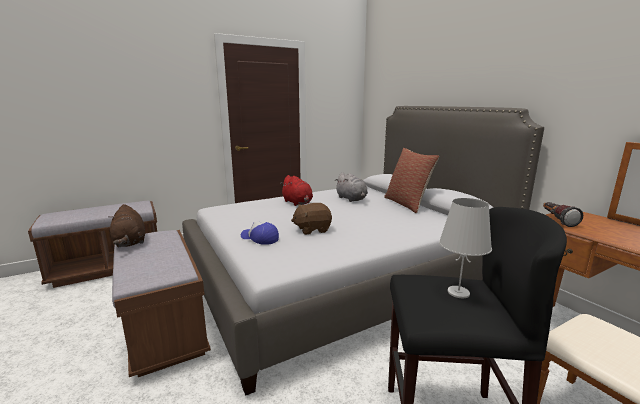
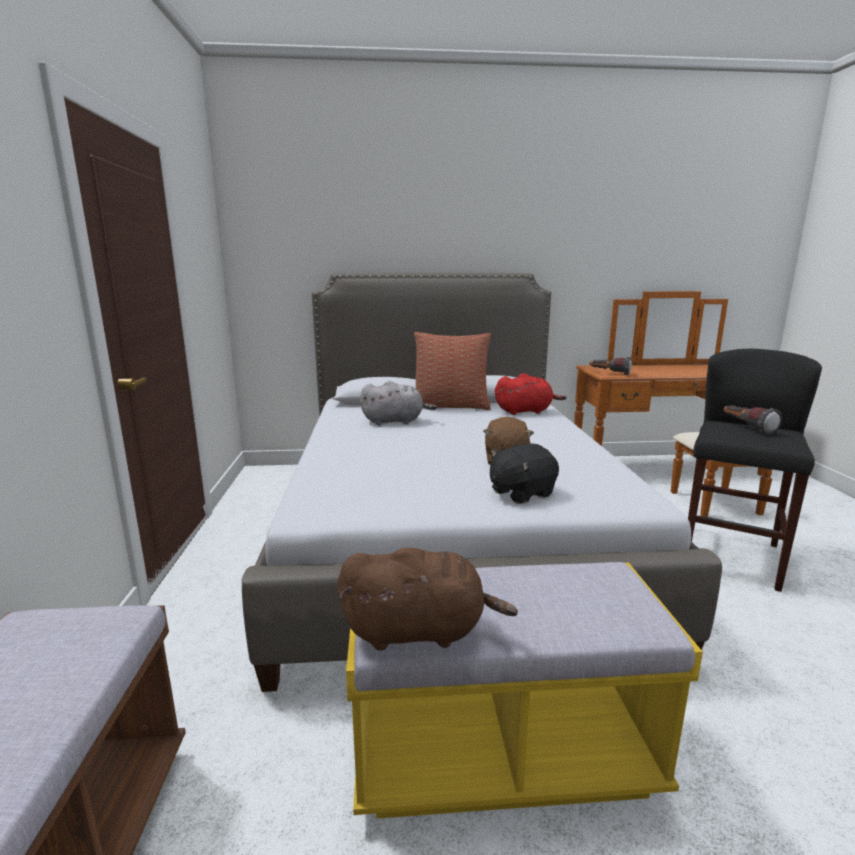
camera: 65 degrees left, 0 degrees up
(165, 328) = (501, 752): brown bench -> yellow bench
(259, 238) = (521, 493): cap -> black plush toy
(297, 203) = (371, 449): red plush toy -> red plush toy (525, 411)
(458, 292) = (746, 428): white table lamp -> flashlight

